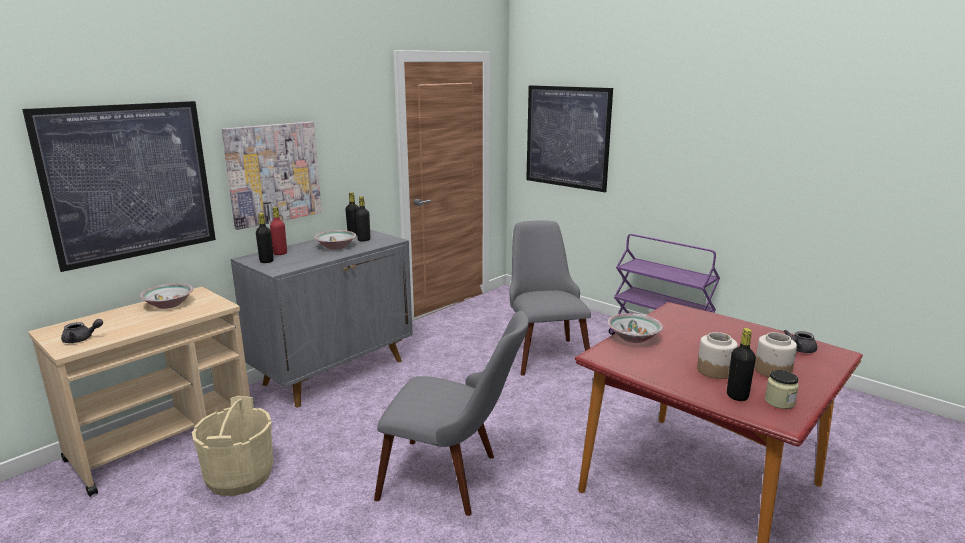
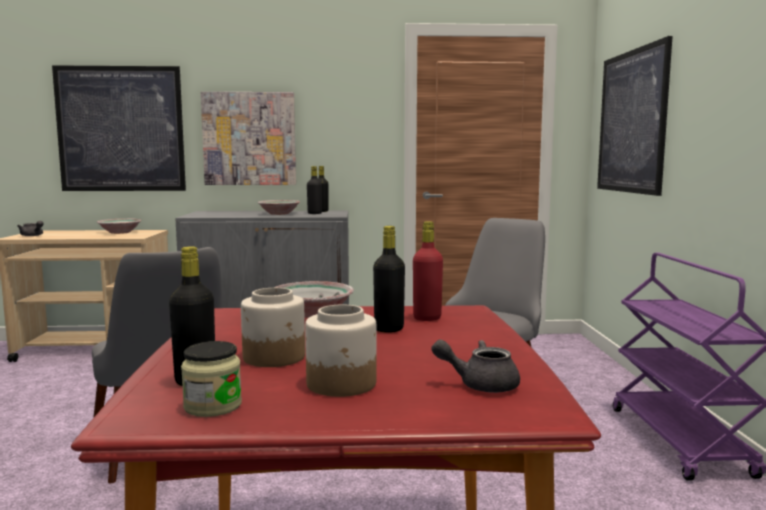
camera: 45 degrees right, 10 degrees down
(239, 476) = (77, 384): beige bucket -> none
(266, 261) = (207, 213): black bottle -> black bottle (389, 329)
(280, 253) = (232, 212): red bottle -> red bottle (427, 318)

